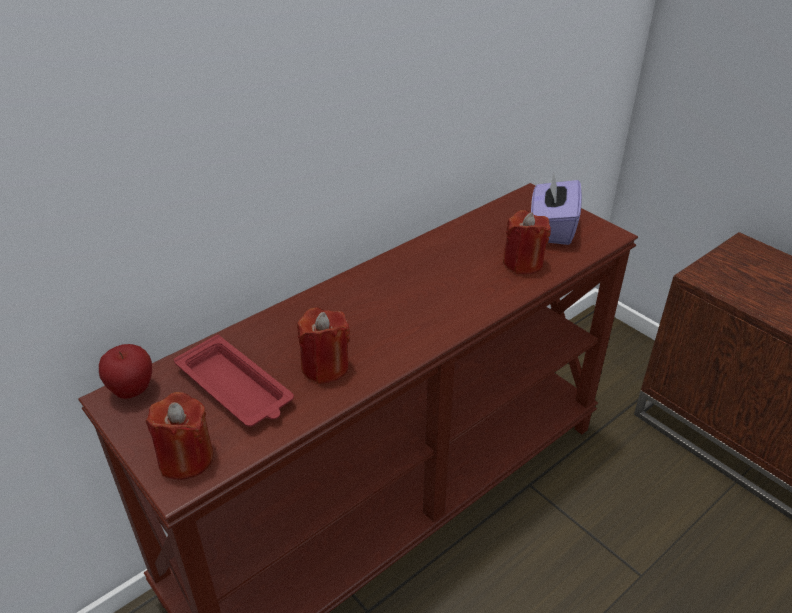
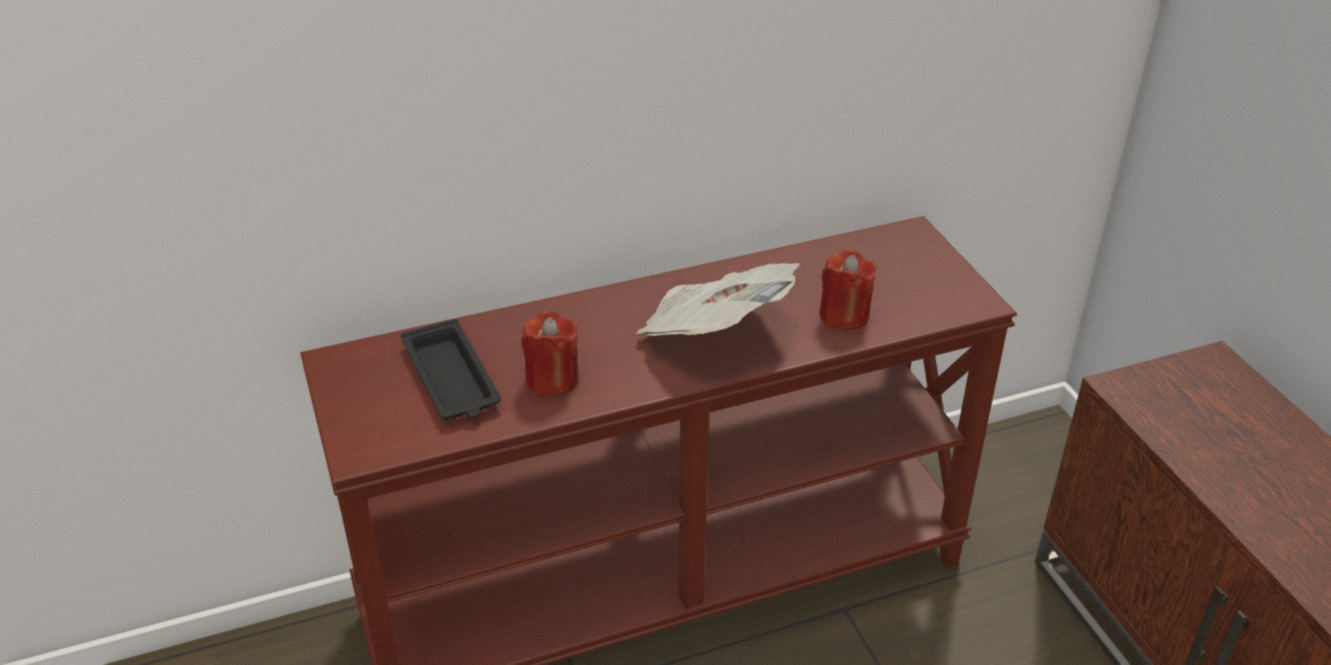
camera: 20 degrees right, 0 degrees up
(132, 391) = (352, 357): apple -> none
(186, 458) = (374, 434): red candle -> none
(236, 388) = (452, 379): red tray -> black tray
(435, 298) = (715, 333): none -> newspaper
(551, 228) = (909, 280): purple tissue box -> none

